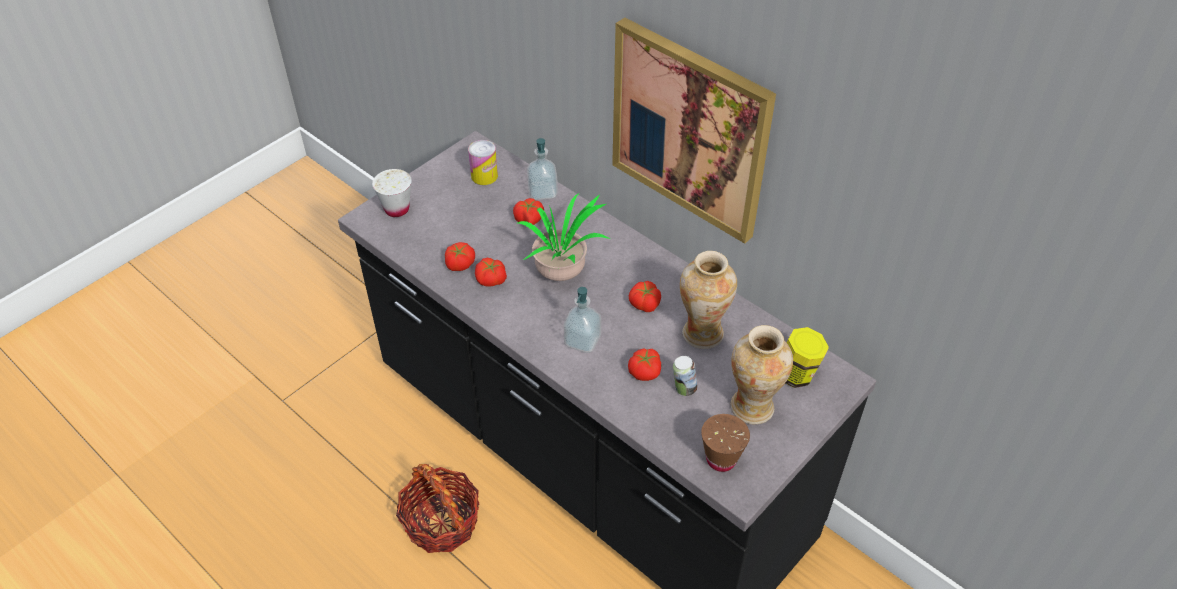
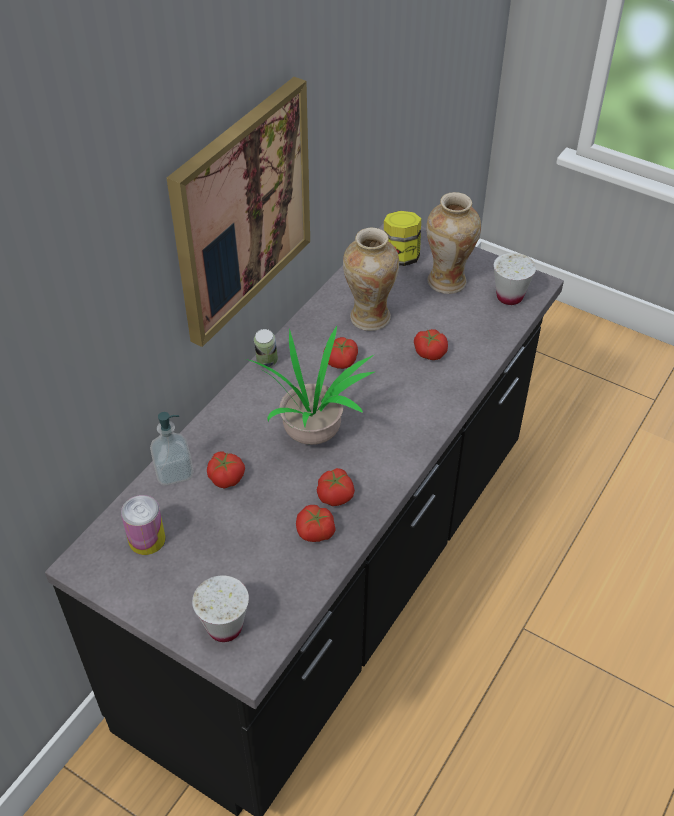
camera: 100 degrees left, 0 degrees up
(442, 522) = (453, 709): basket -> none
(582, 341) = (404, 402): soap dispenser -> none
(683, 389) = (441, 325): can -> can (266, 363)
(721, 459) = (509, 296): brown cup -> white cup

